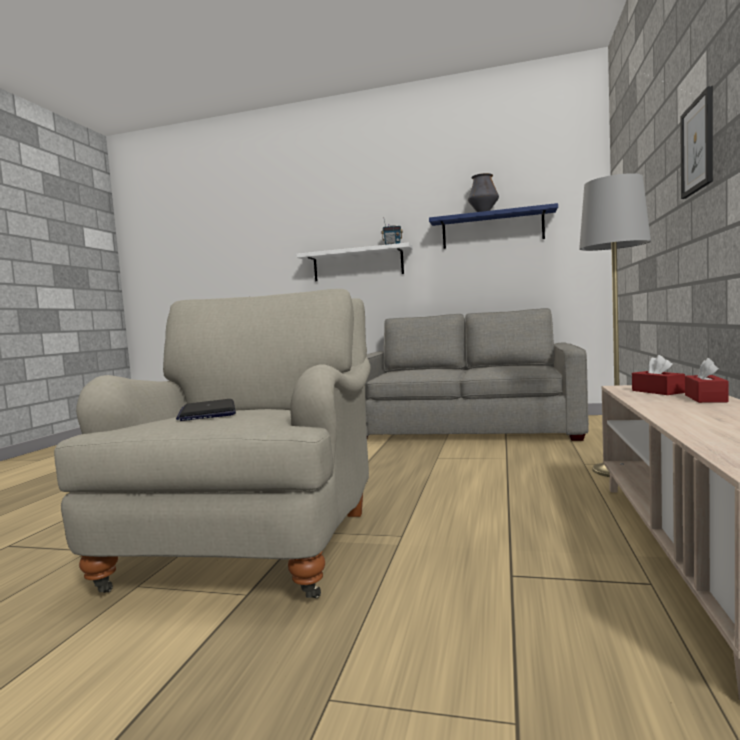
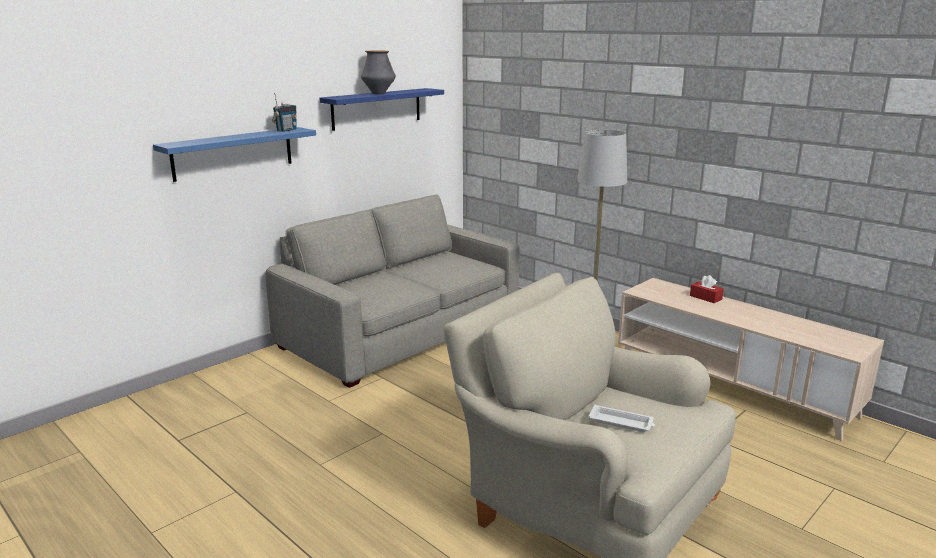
camera: 60 degrees left, 15 degrees up
(207, 412) = (622, 422): laptop -> white tray
(358, 264) = (233, 153): white shelf -> blue shelf
(657, 391) = (669, 294): red tissue box -> none
(698, 146) = (670, 127): picture -> none

